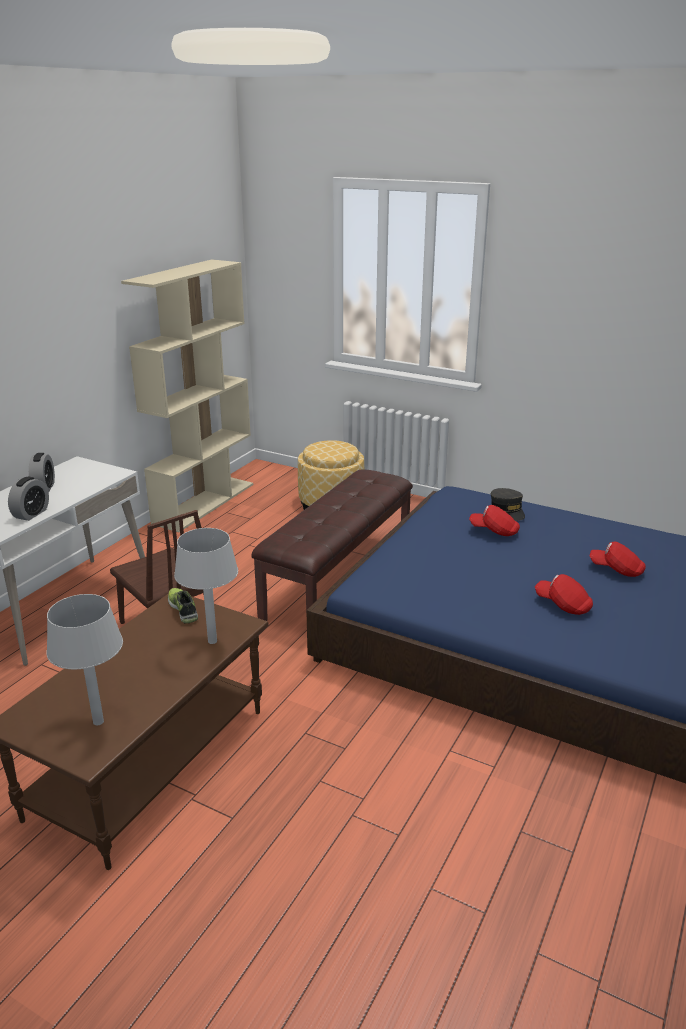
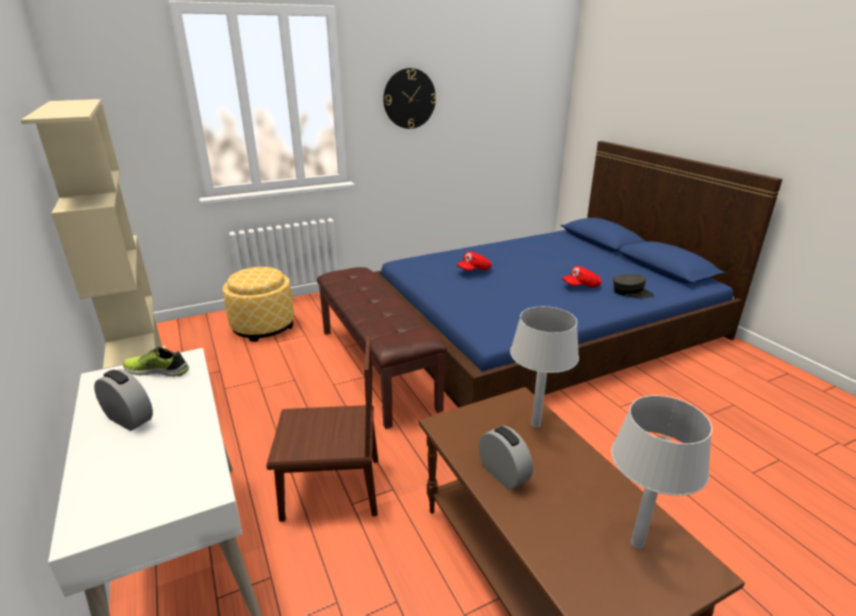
camera: 55 degrees left, 0 degrees up
(31, 514) = (191, 447): alarm clock -> alarm clock (503, 474)
(184, 609) = (464, 423): shoe -> shoe (158, 370)
(507, 510) = (453, 258): grey cap -> grey cap (631, 292)
(570, 300) = (409, 99): none -> wall clock
(616, 569) = (556, 260): red cap -> none

